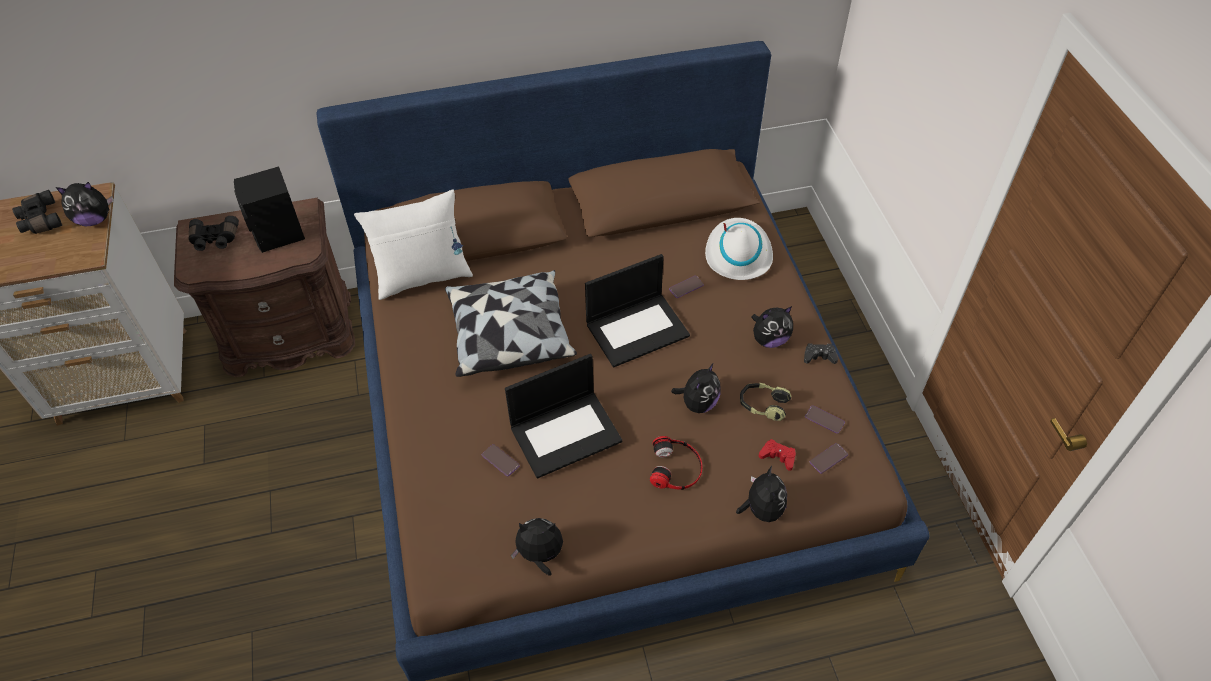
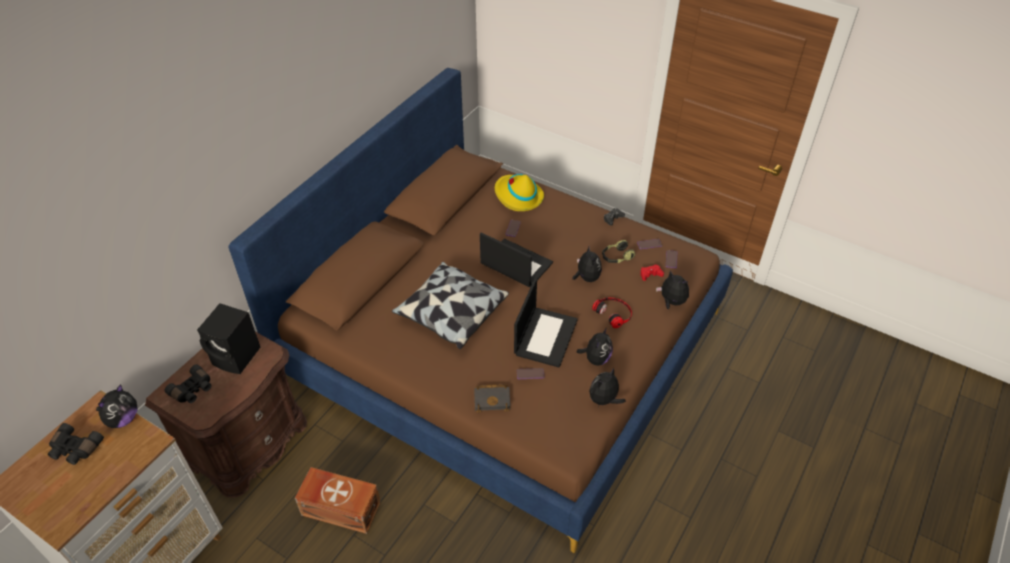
camera: 45 degrees left, 5 degrees down
(288, 456) = (340, 507): none -> brown storage box
(423, 278) = (360, 320): white pillow -> none
(437, 456) = (493, 399): none -> black book
(637, 329) = (515, 264): laptop -> laptop turned 75 degrees counterclockwise
(738, 254) = (518, 196): white hat -> yellow hat
(769, 339) = (582, 226): plush toy -> plush toy (596, 359)

